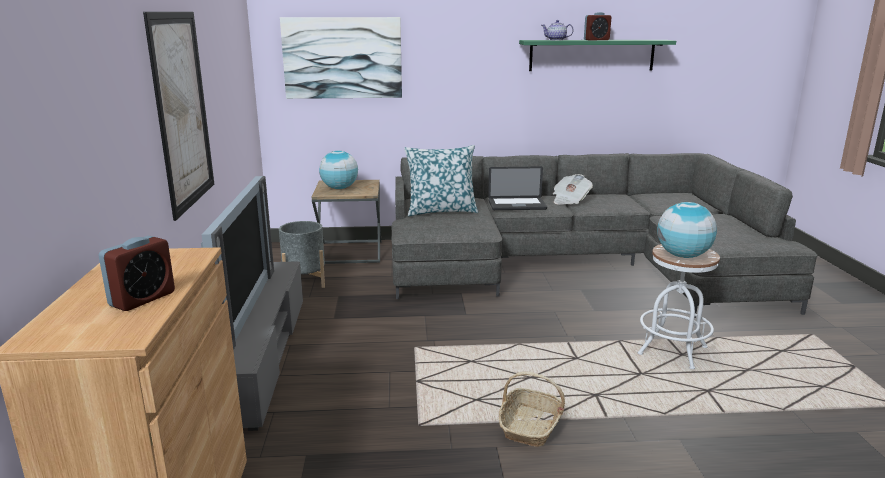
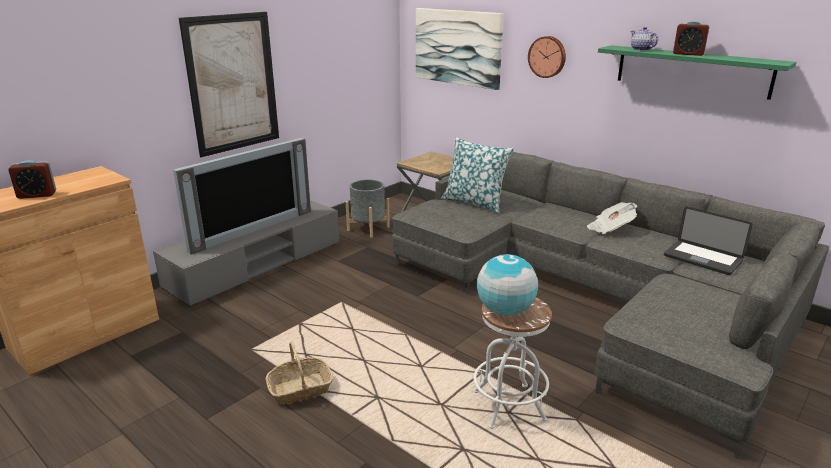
camera: 45 degrees right, 5 degrees up
(339, 188) = (428, 161): globe -> none
(455, 57) = (547, 56): none -> wall clock
(517, 205) = (548, 217): laptop -> laptop (702, 259)

